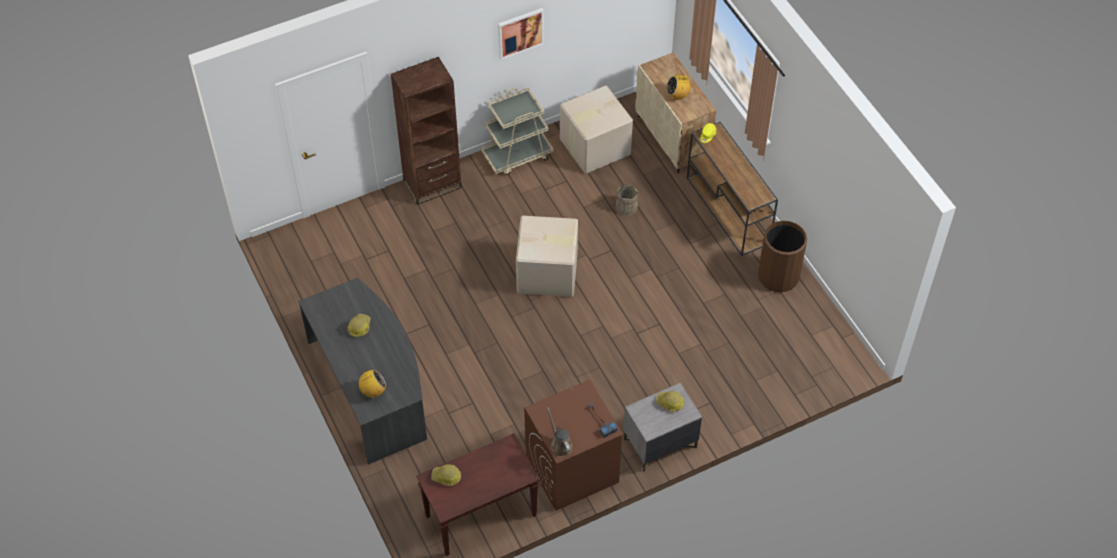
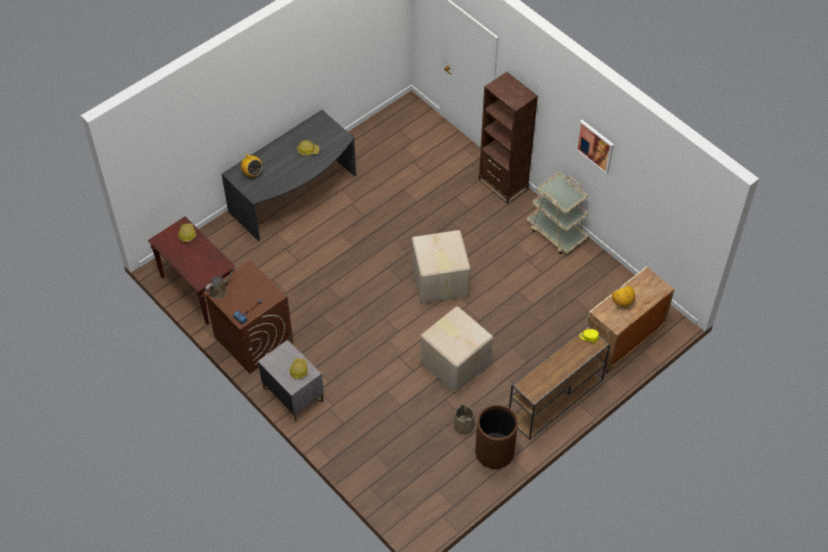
camera: 75 degrees right, 0 degrees up
(594, 146) = (589, 284): cardboard box -> cardboard box (455, 362)
(626, 207) = (530, 322): beige bucket -> beige bucket (464, 425)

